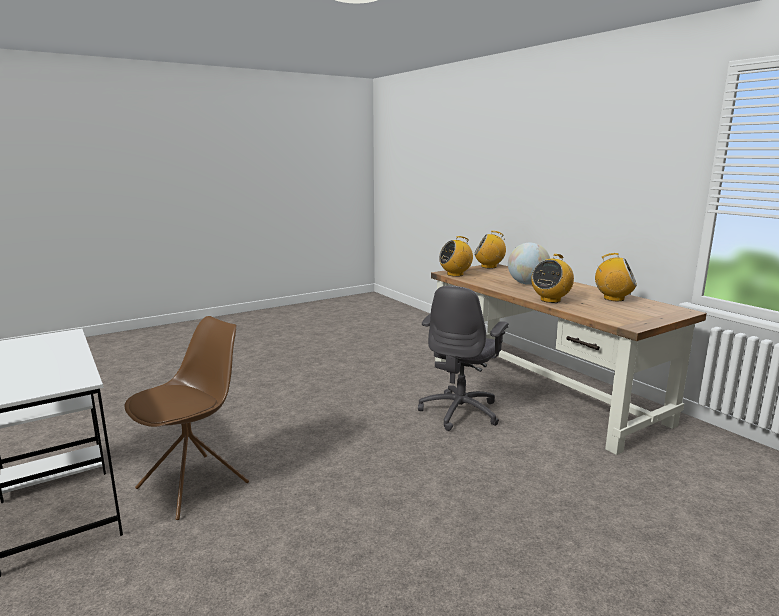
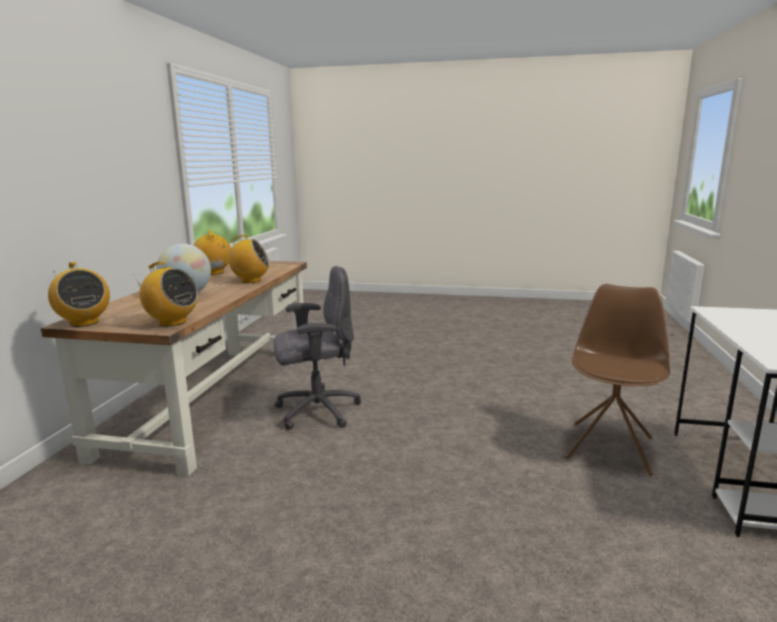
camera: 135 degrees left, 0 degrees up
(195, 484) = (610, 447): brown chair -> brown chair turned 120 degrees clockwise

